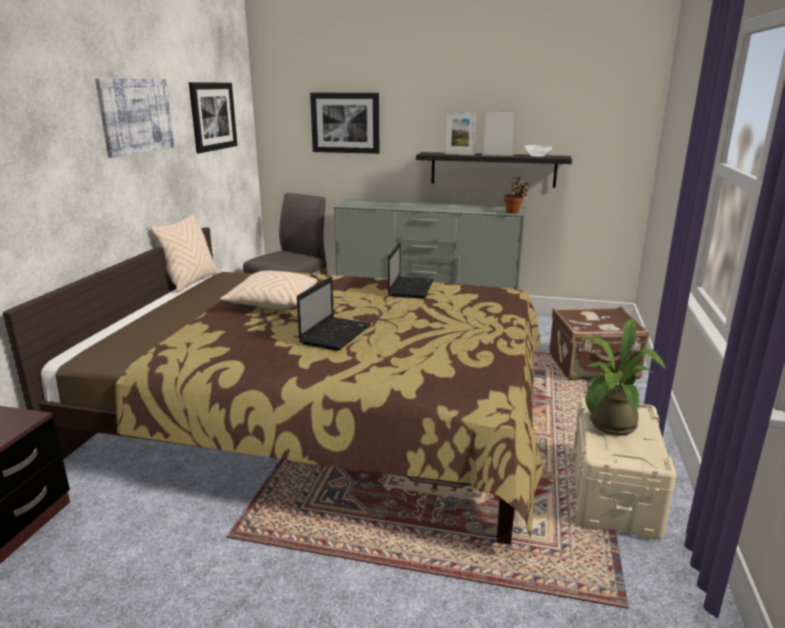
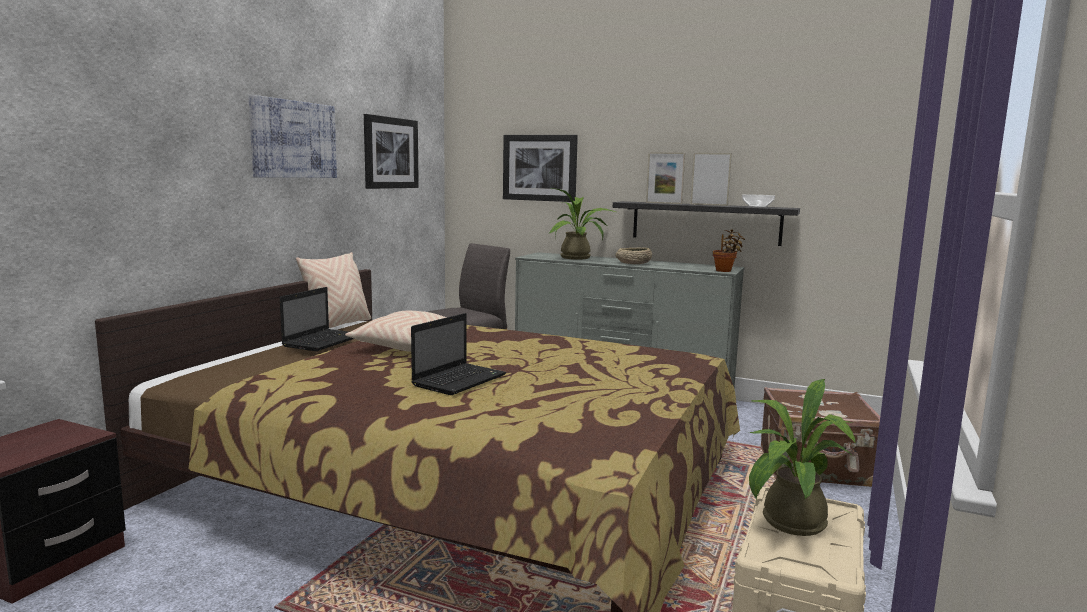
camera: 10 degrees right, 10 degrees down
(388, 204) = (579, 258): none -> potted plant
(411, 288) = (577, 344): laptop -> laptop (324, 341)
(436, 207) = (634, 263): none -> beige bowl

